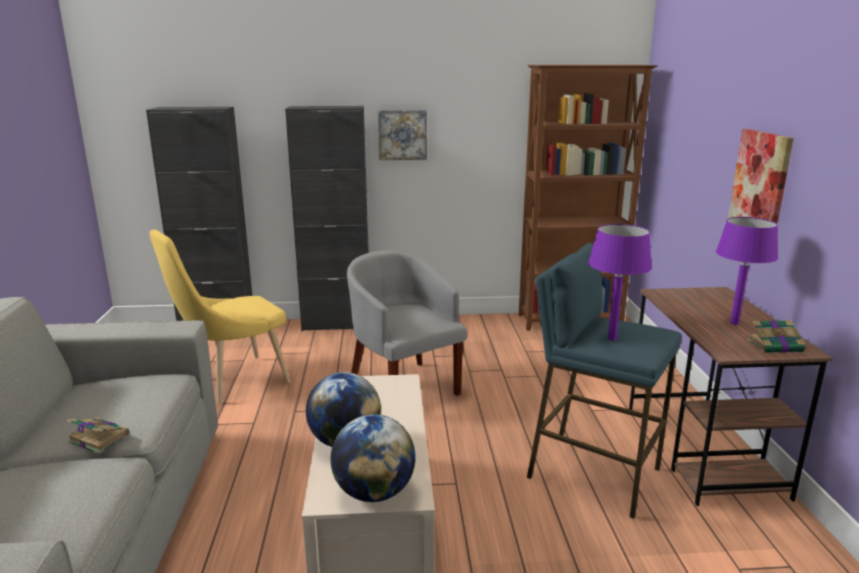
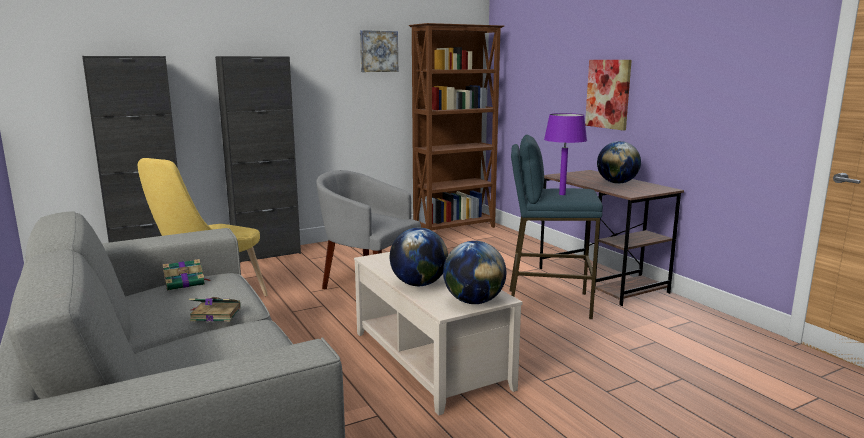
camera: 25 degrees left, 5 degrees down
(402, 134) = (314, 81): picture -> picture (378, 51)
(734, 323) = (617, 183): purple table lamp -> globe
(776, 346) = (651, 189): book -> book (185, 283)

